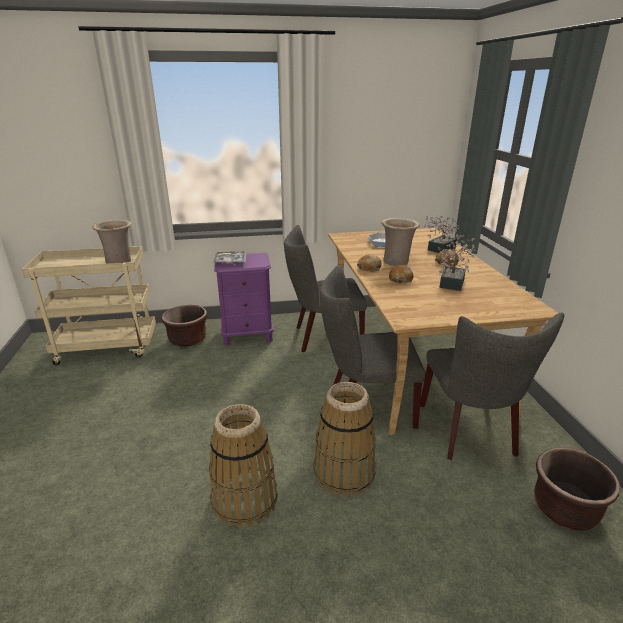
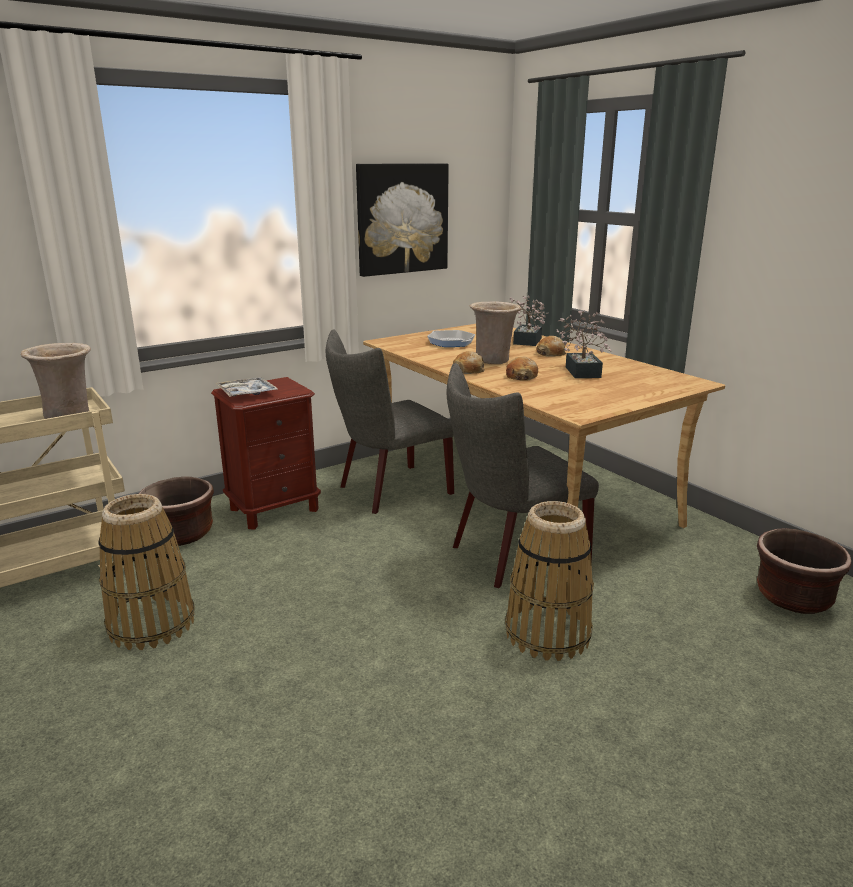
camera: 25 degrees left, 5 degrees down
(245, 499) = (451, 702): basket -> basket (152, 623)
(247, 335) = (274, 509): purple nightstand -> brown nightstand
(366, 149) = (402, 219): none -> picture
(470, 433) = (649, 553): grey chair -> none

